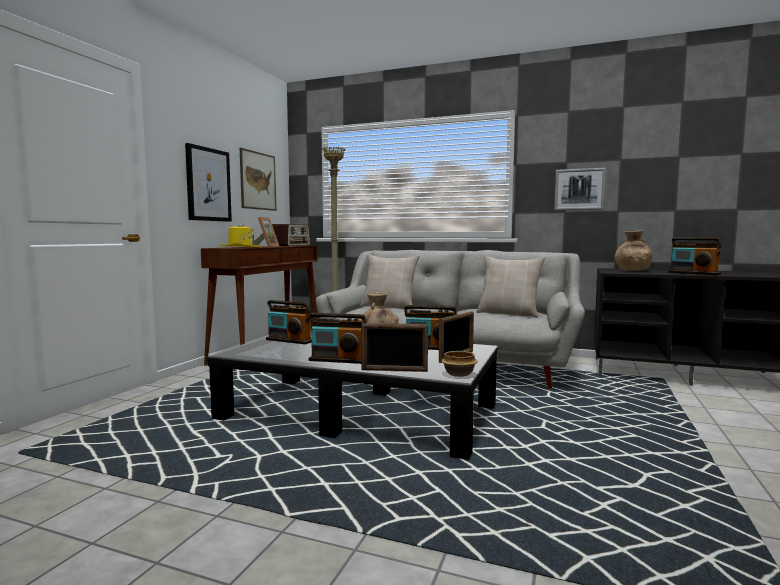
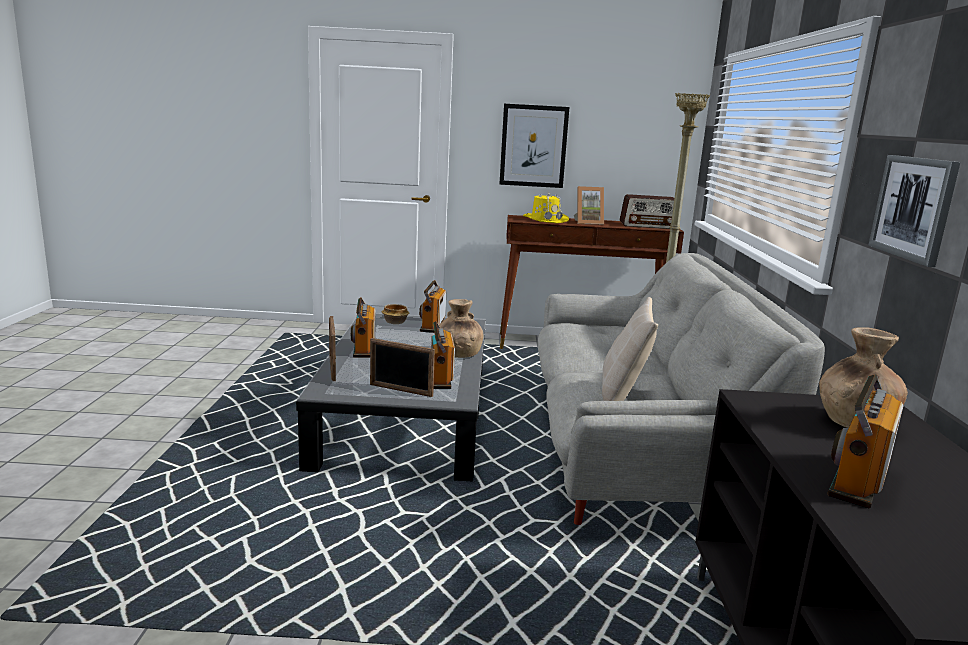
camera: 70 degrees right, 10 degrees up
(258, 181) = (627, 137): picture -> none
(389, 307) = (601, 334): beige pillow -> none
(458, 374) = (326, 393): bowl -> bowl (394, 322)

